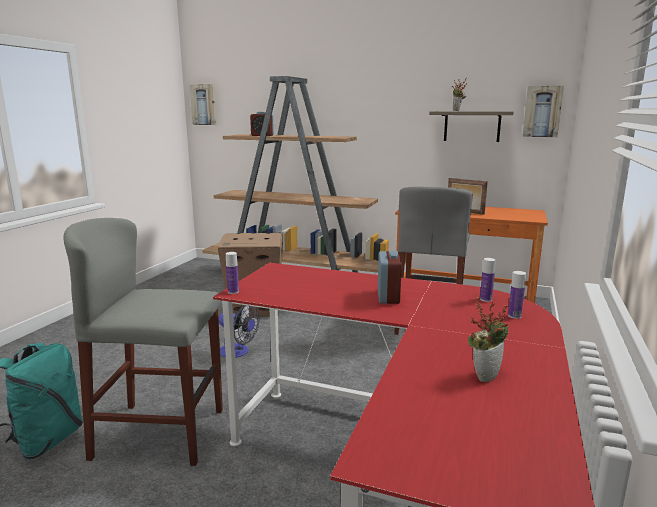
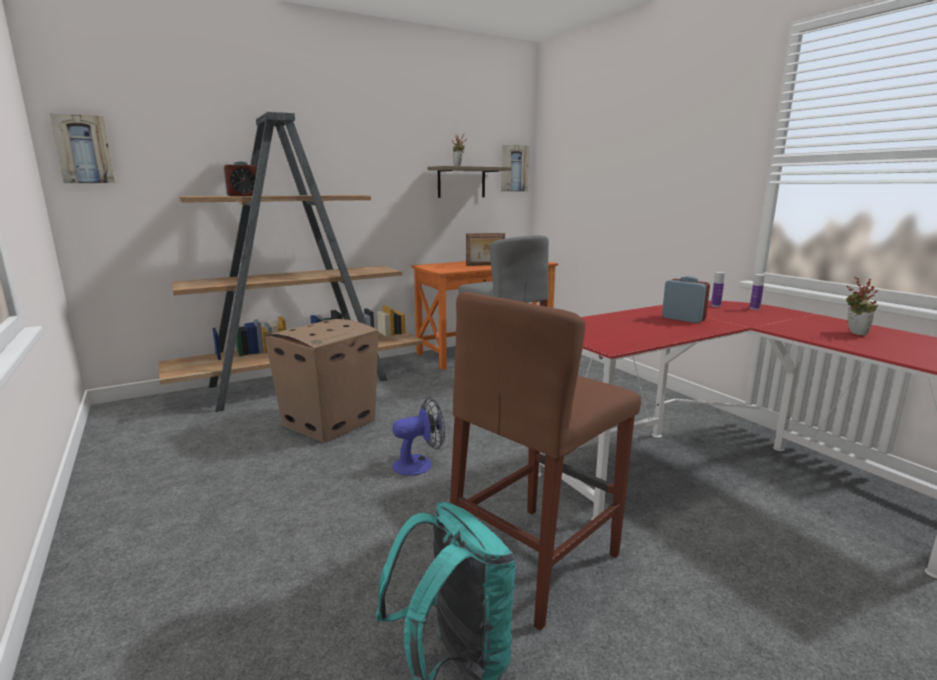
camera: 50 degrees left, 0 degrees up
(160, 433) = (534, 560): grey stool -> brown stool
(233, 292) = (607, 348): bottle -> none

